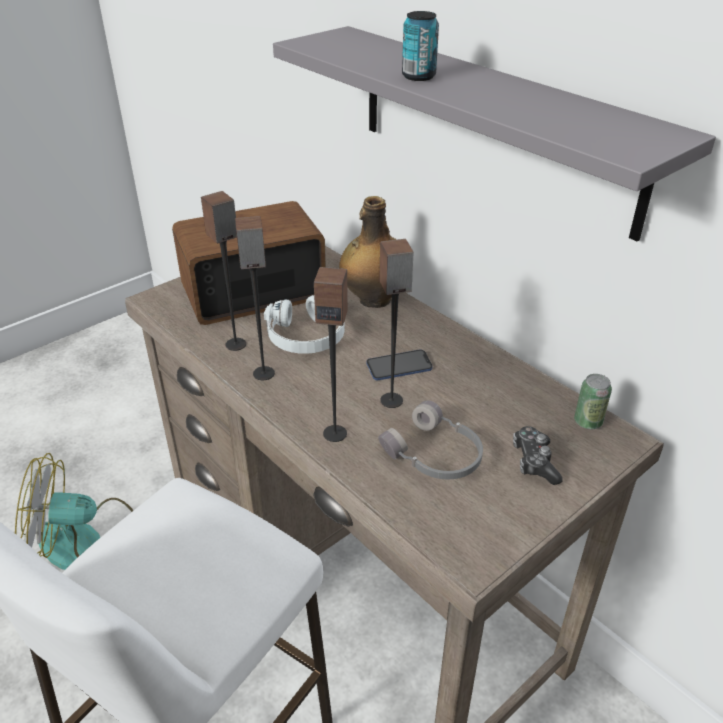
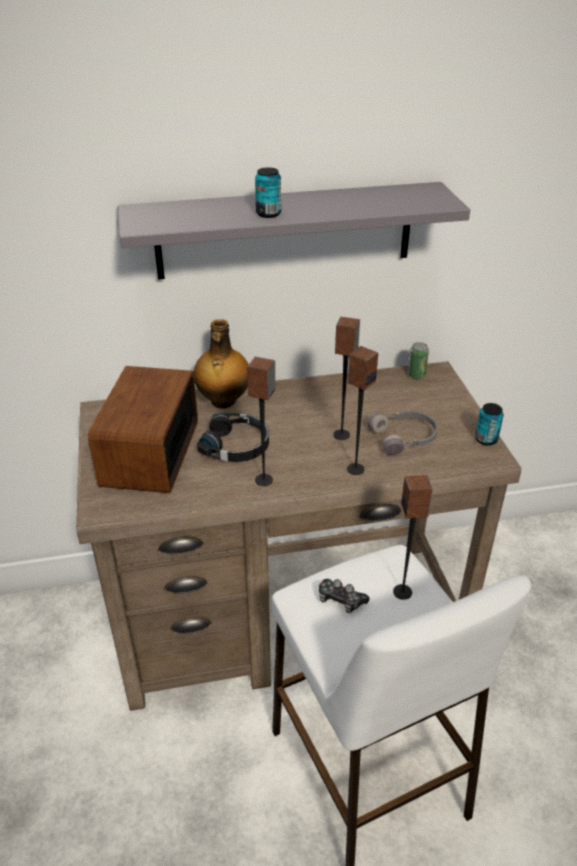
camera: 60 degrees left, 0 degrees up
(86, 543) = (93, 803): fan -> none
(236, 344) = (214, 483): speaker -> speaker (403, 592)
(306, 335) = (236, 446): white headphones -> black headphones
(399, 366) = (309, 419): phone -> none
(506, 540) = (486, 439): none -> can
(534, 462) = (435, 406): game controller -> game controller (340, 600)

